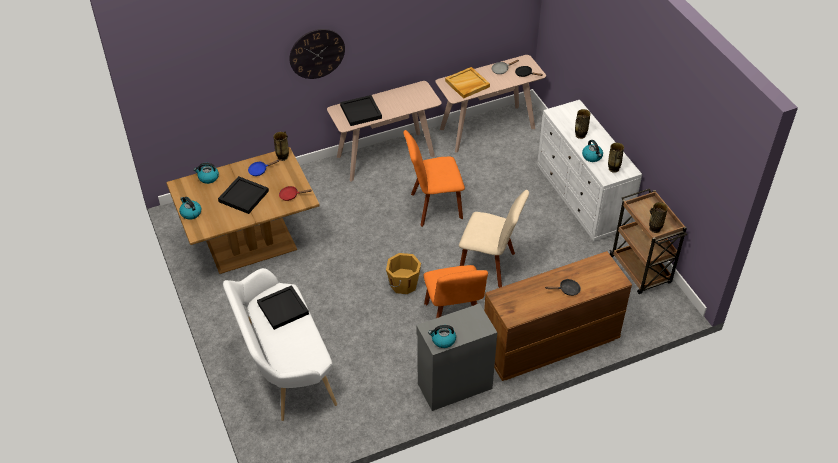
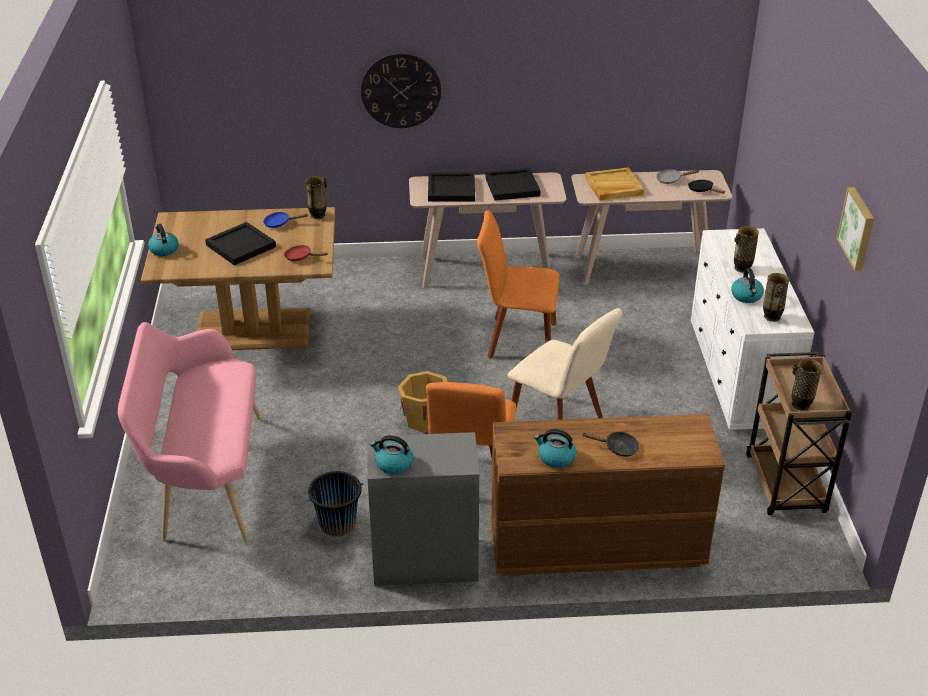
camera: 20 degrees right, 10 degrees down
(208, 178) = (211, 218): kettle -> kettle (555, 457)
(283, 309) = (218, 387): black tray -> black tray (513, 187)
(284, 368) = (205, 479): white bench -> pink bench
(387, 375) = (337, 524): none -> black bucket
(673, 117) = (858, 228): none -> picture

